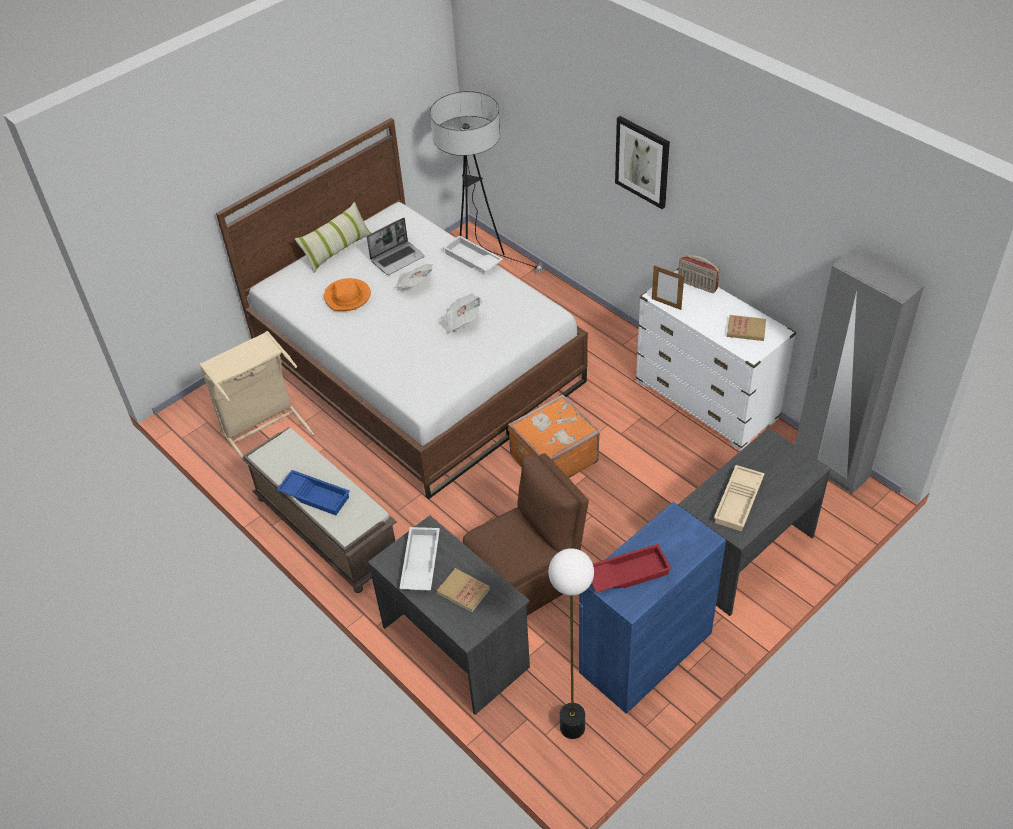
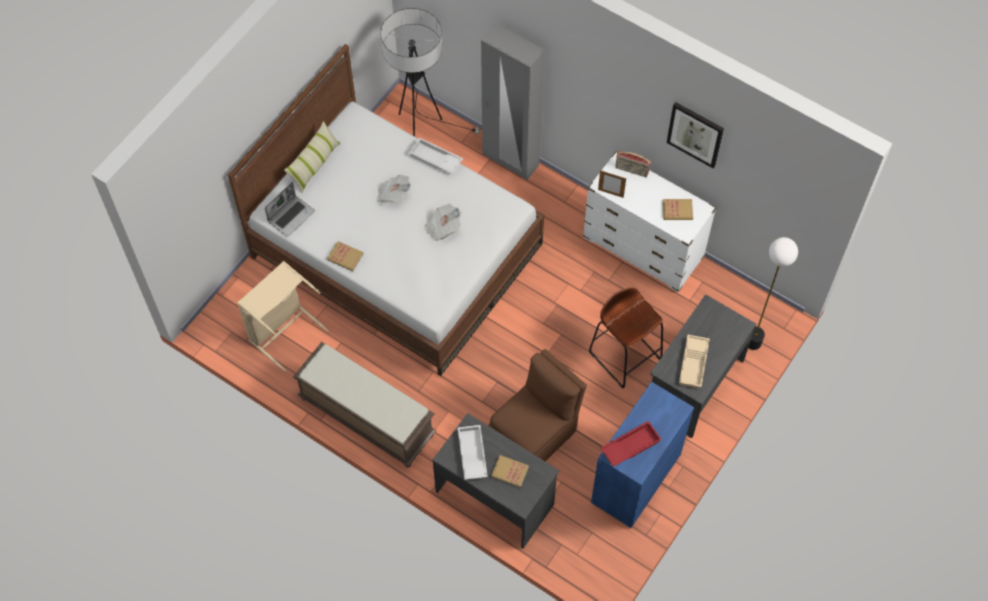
camera: 15 degrees left, 15 degrees up
(315, 495) = (366, 402): blue tray -> none
(339, 336) = (345, 257): none -> book
(348, 297) = (340, 215): orange hat -> none
(398, 258) = (371, 167): laptop -> laptop (291, 216)
(552, 458) = (531, 322): orange suitcase -> none
(572, 726) = (595, 545): floor lamp -> floor lamp (753, 341)
(642, 162) = (579, 81): picture -> picture (695, 134)
(661, 509) = (625, 355): none -> brown stool
(830, 467) = (748, 297): grey wardrobe -> grey wardrobe (510, 160)

